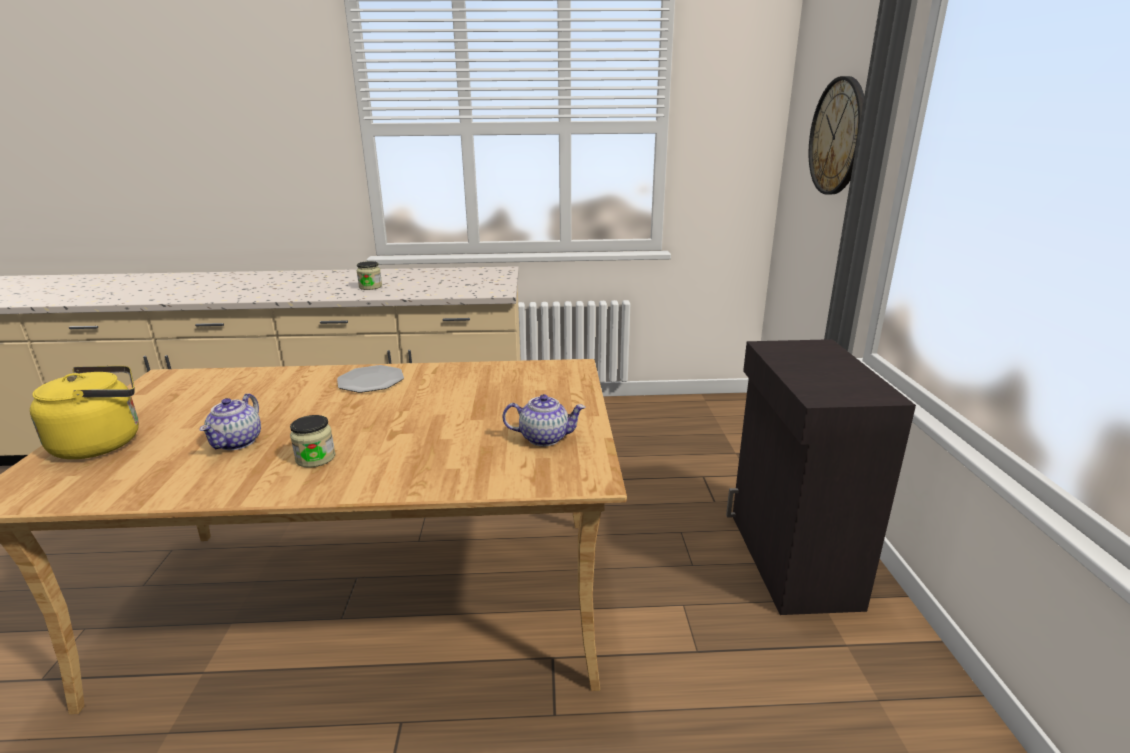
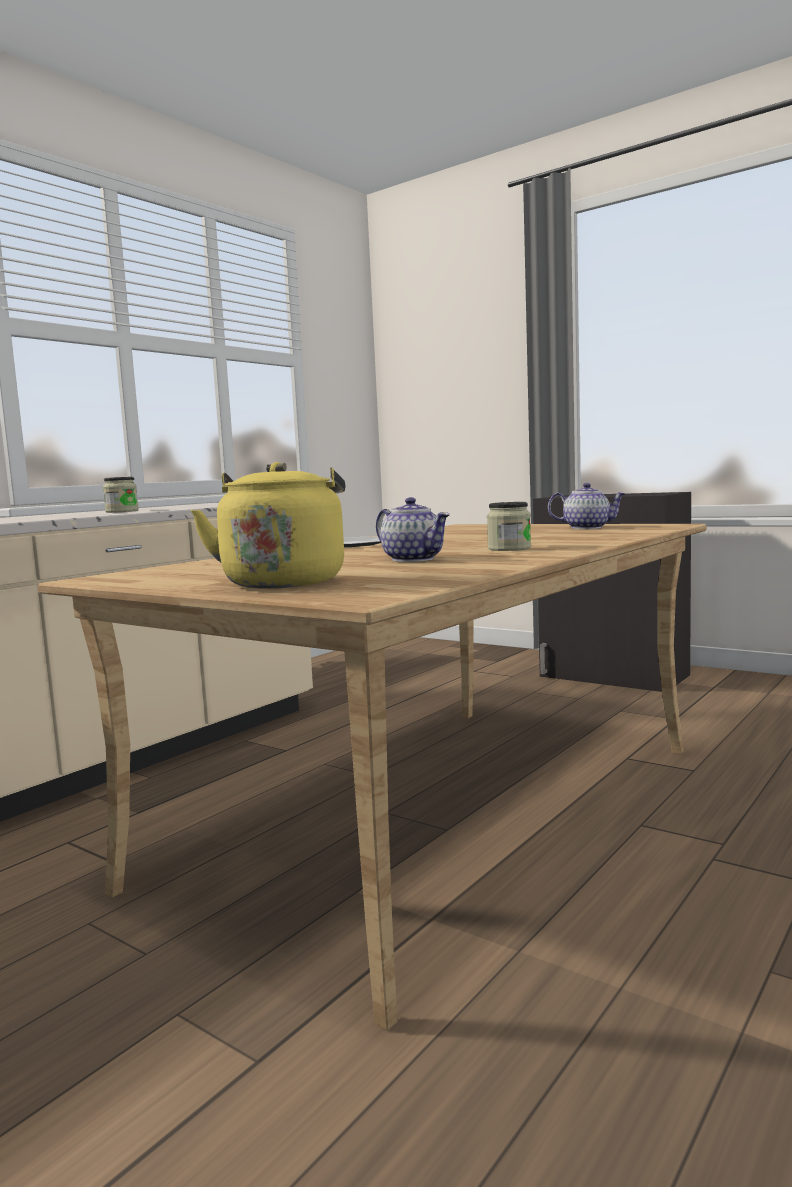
camera: 50 degrees left, 15 degrees down
(544, 438) = (587, 528): teapot -> teapot turned 60 degrees clockwise
(838, 137) = (470, 361): wall clock -> none

